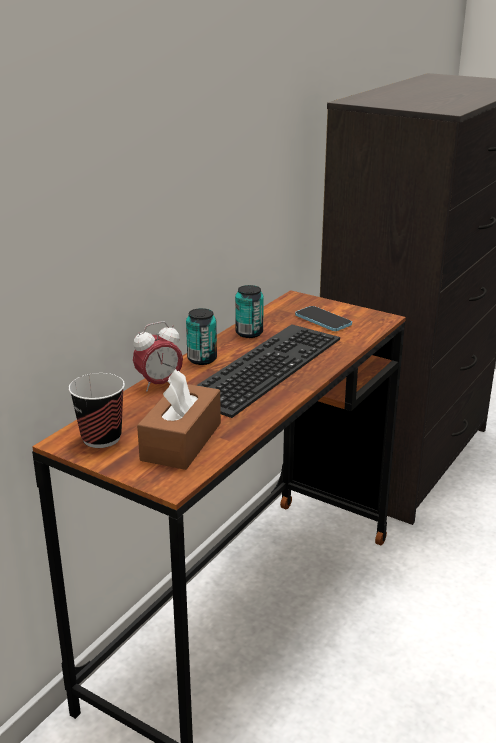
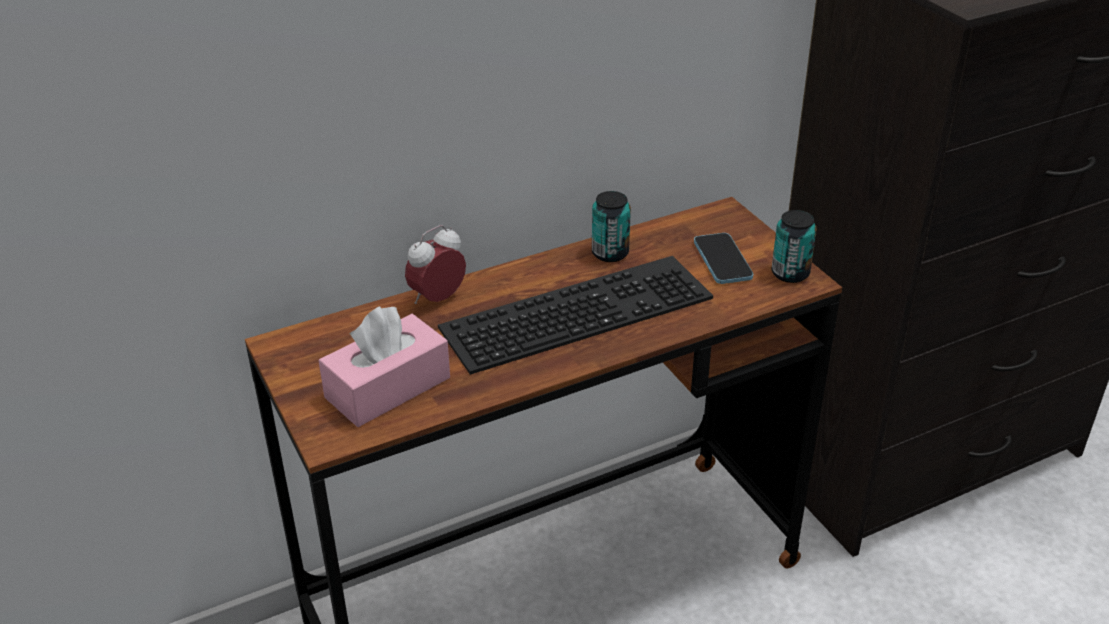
camera: 30 degrees right, 10 degrees up
(101, 438) = (315, 353): cup -> none
(159, 384) = (437, 299): alarm clock -> alarm clock turned 135 degrees clockwise
(181, 441) = (388, 388): brown tissue box -> pink tissue box
(202, 359) = (517, 277): can -> can (790, 273)

